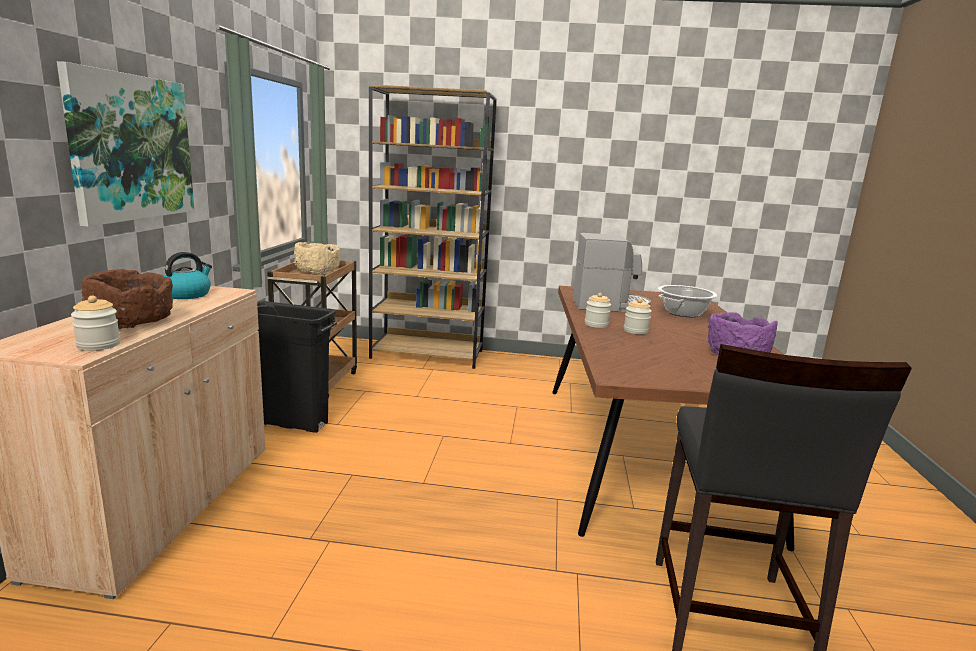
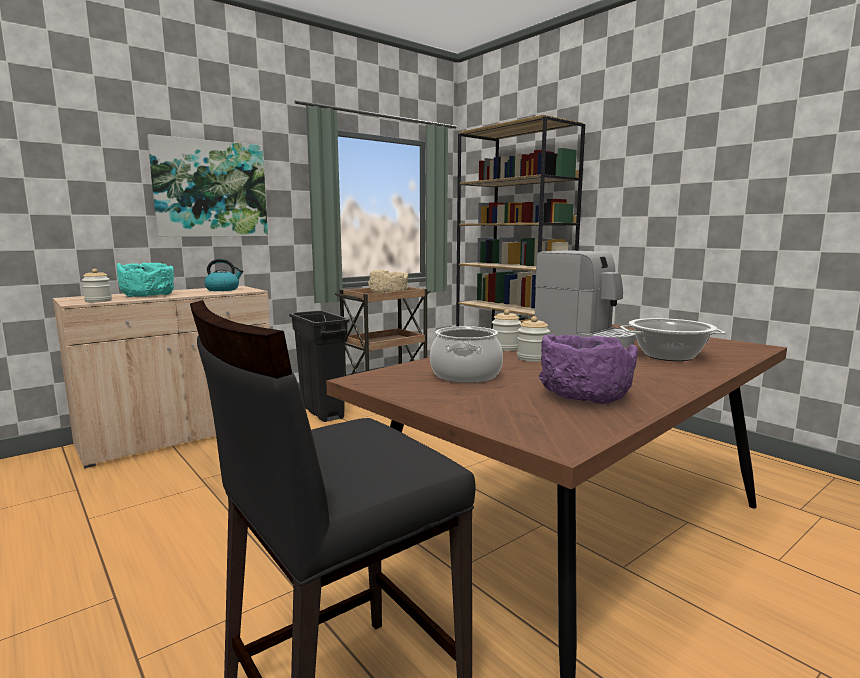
camera: 45 degrees right, 5 degrees down
(132, 322) = (148, 296): brown bowl -> turquoise bowl
(650, 355) = (465, 375): none -> cooking pot

